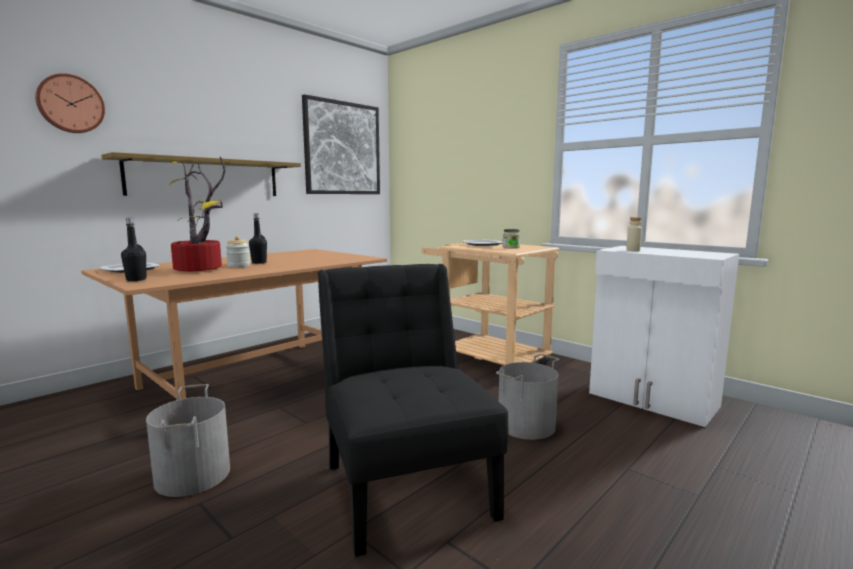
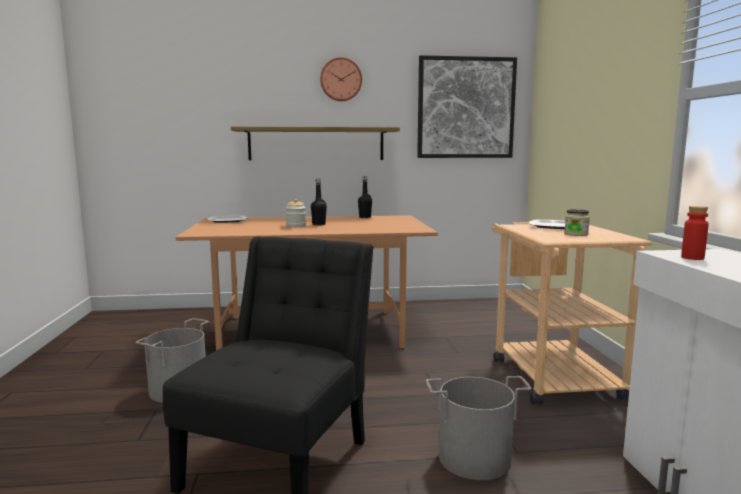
camera: 40 degrees right, 0 degrees up
(70, 104) = (217, 90): wall clock -> wall clock (341, 79)
(136, 279) = (204, 229): black bottle -> black bottle (365, 217)
(202, 270) = (263, 226): potted plant -> none
(633, 250) = (692, 258): beige bottle -> red bottle

